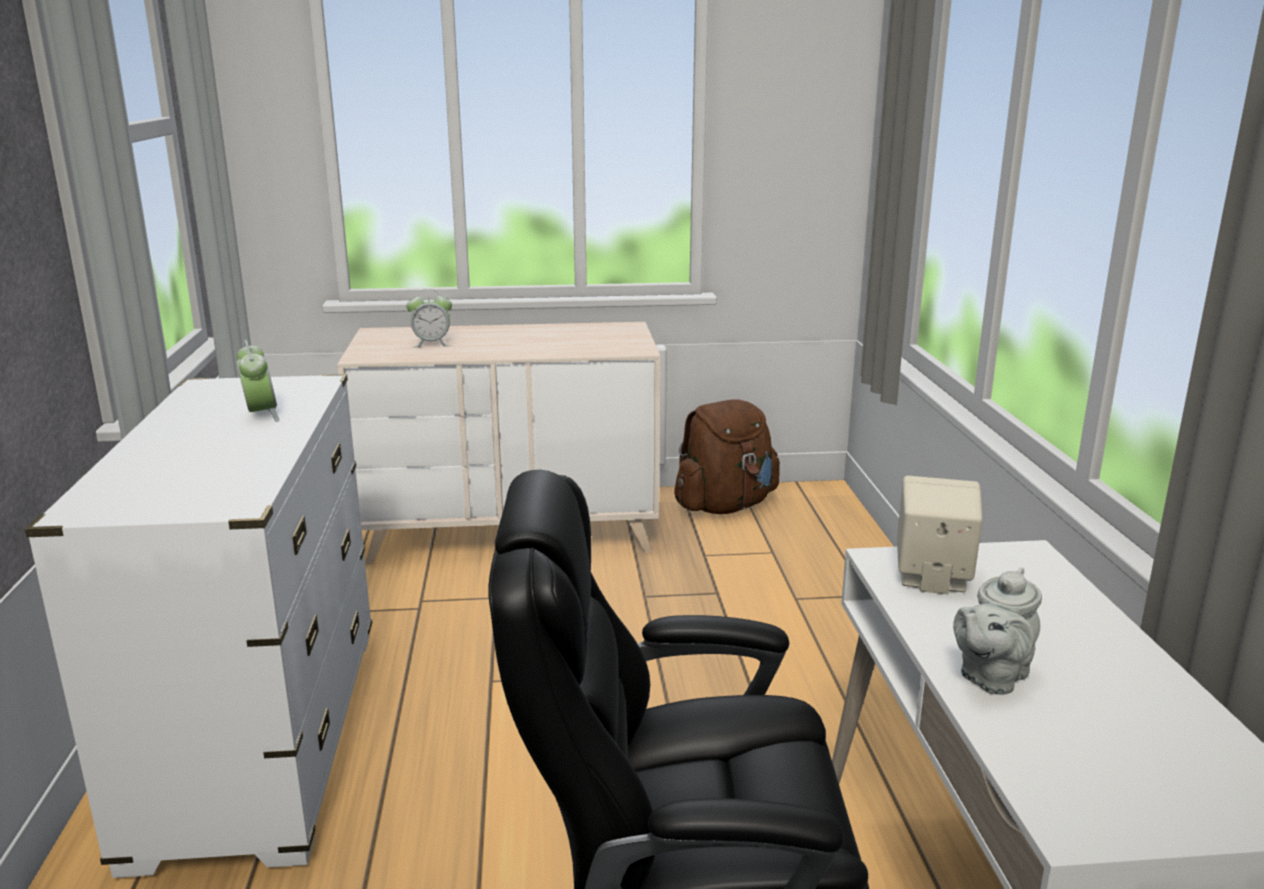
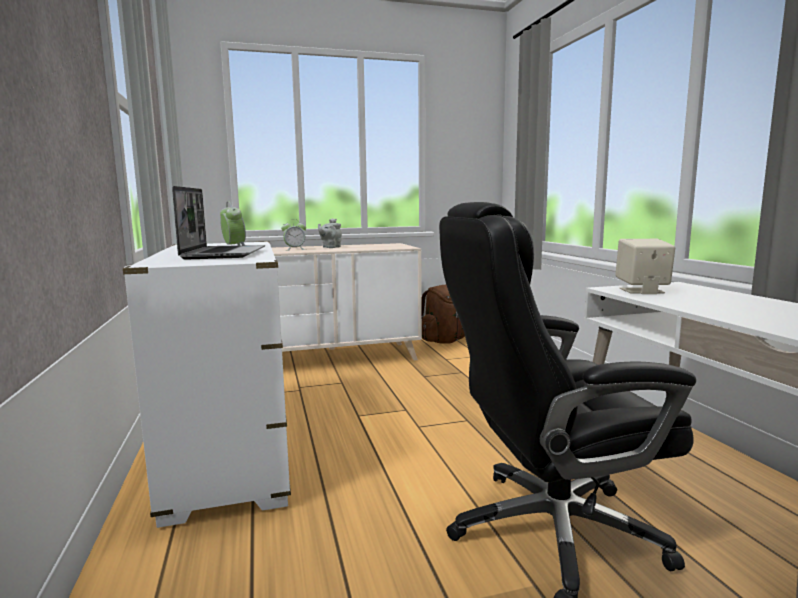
camera: 10 degrees left, 10 degrees down
(216, 459) = (224, 254): none -> laptop
(990, 677) = (717, 310): grey teapot -> grey teapot (330, 247)

